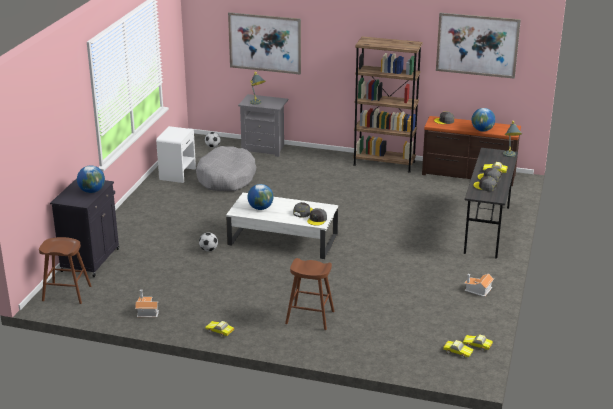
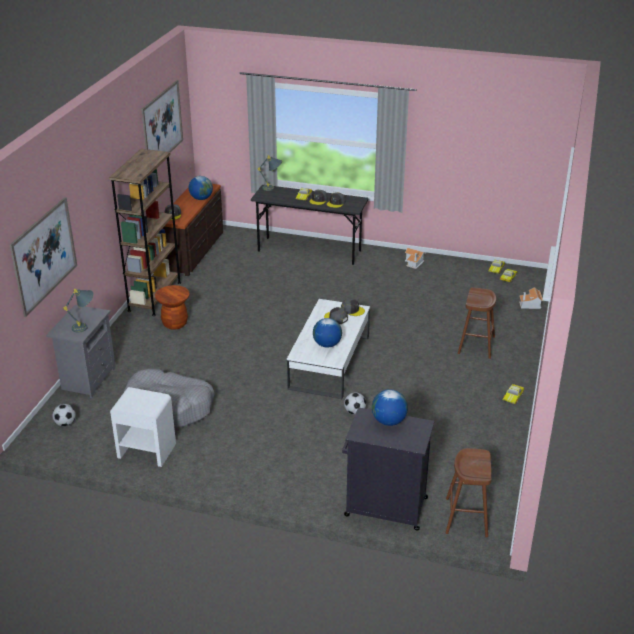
camera: 90 degrees left, 5 degrees up
(146, 311) = (490, 448): toy house -> toy house (530, 304)
(341, 173) = (175, 323): none -> brown stool

